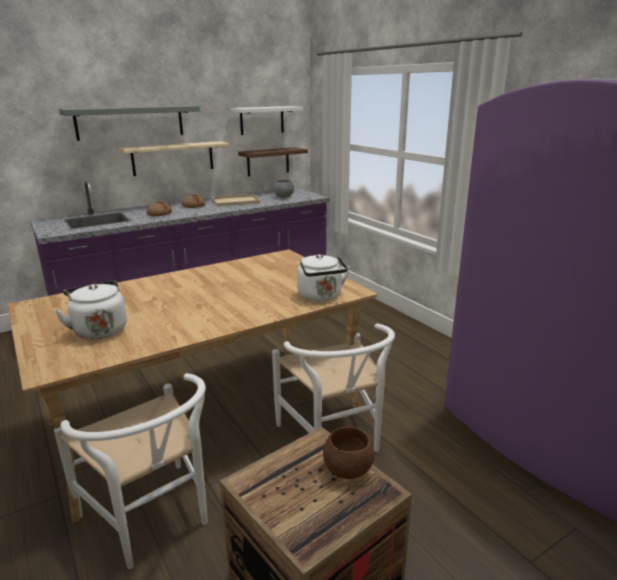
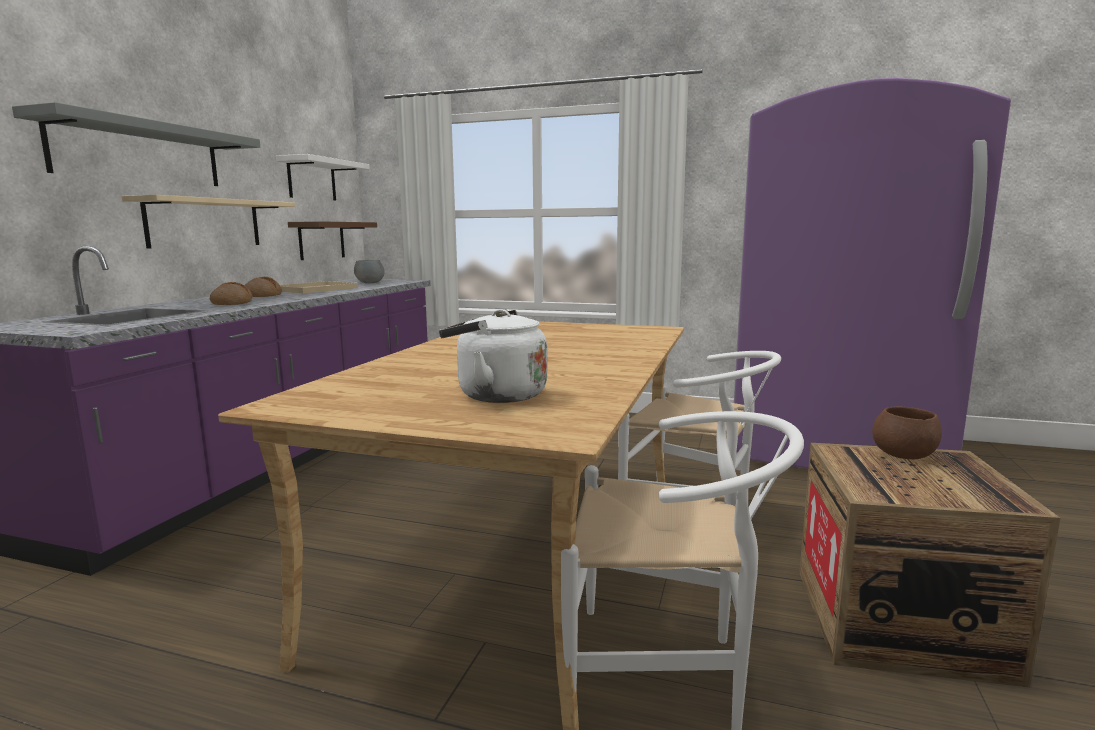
camera: 40 degrees left, 10 degrees down
(321, 296) = (647, 335): white kettle -> none

